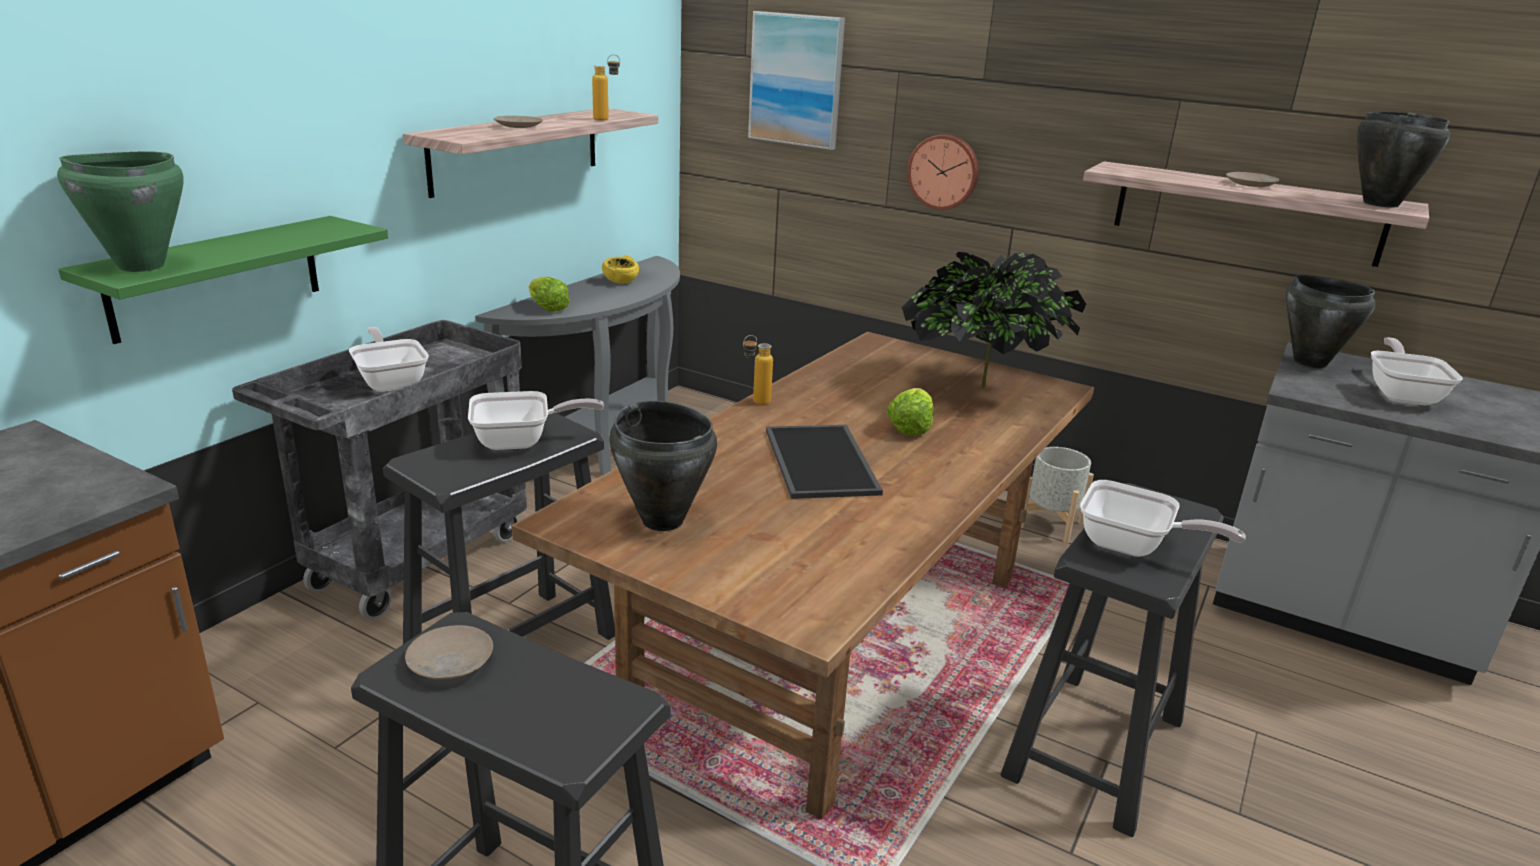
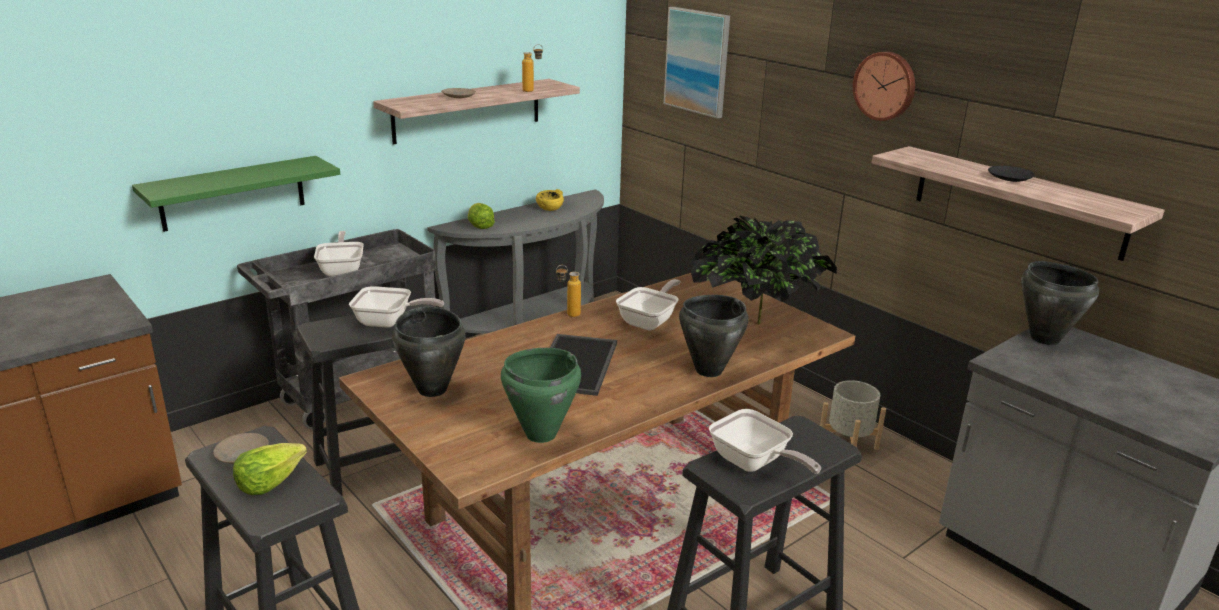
camera: 20 degrees right, 0 degrees up
(140, 266) = (174, 186): green cooking pot -> green cooking pot (540, 434)
(910, 427) = (667, 348): lettuce -> lettuce (269, 482)
(944, 171) = (795, 143): wall clock -> wall clock (885, 86)
(1251, 185) = (1010, 178): beige plate -> black plate
(1379, 204) = (1107, 206): black cooking pot -> black cooking pot (708, 370)
(1402, 394) = (1101, 378): frying pan -> frying pan (650, 321)

